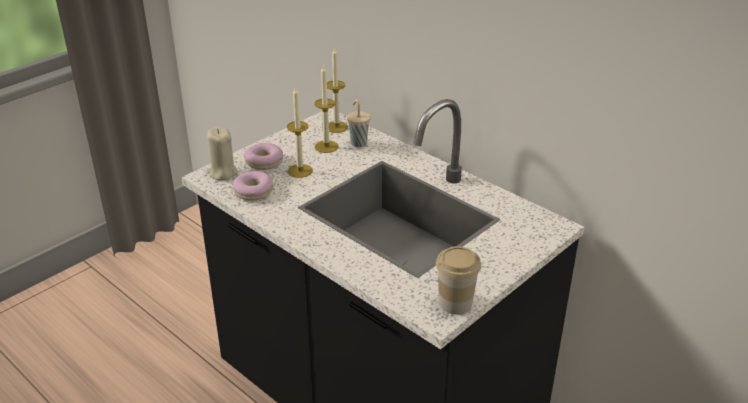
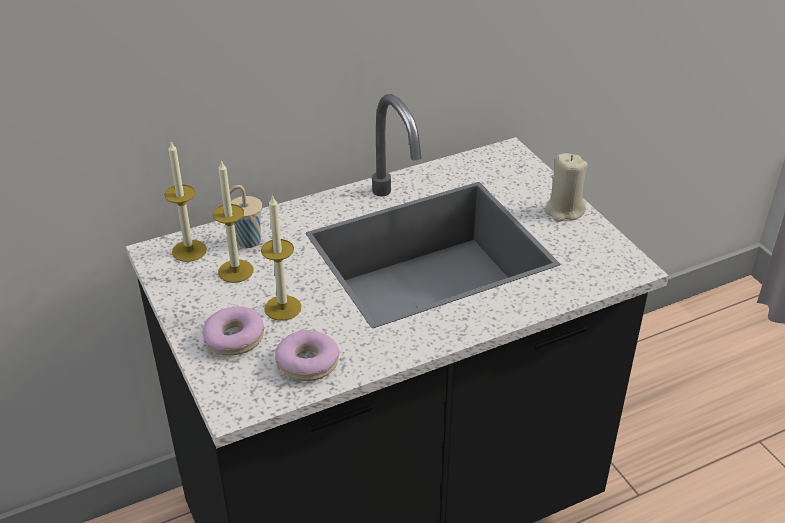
camera: 70 degrees left, 5 degrees up
(222, 173) = (235, 387): beige candle -> beige candle (564, 210)
(455, 303) = (613, 250): cup -> none

